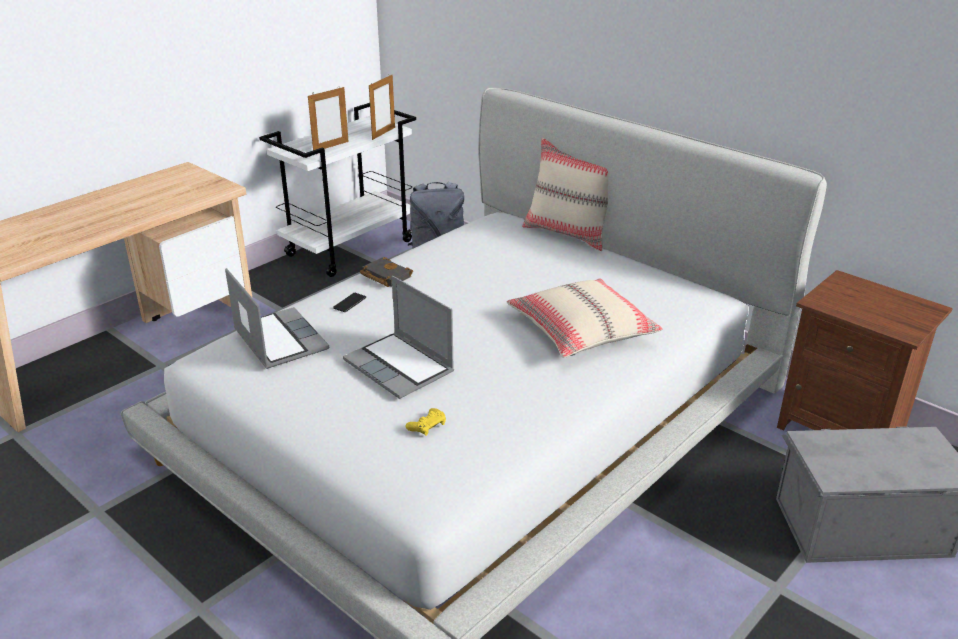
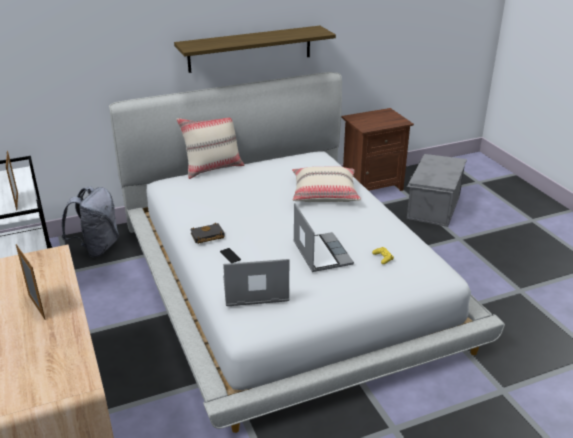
camera: 65 degrees left, 0 degrees up
(383, 133) = (23, 177): picture frame -> picture frame (36, 307)
(400, 367) = (321, 253): laptop -> laptop turned 90 degrees counterclockwise
(698, 79) = (250, 49): none -> shelf

